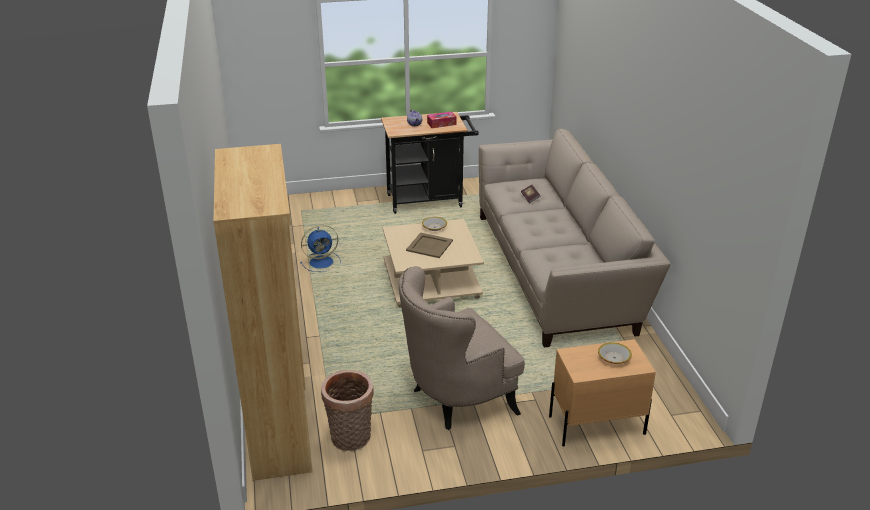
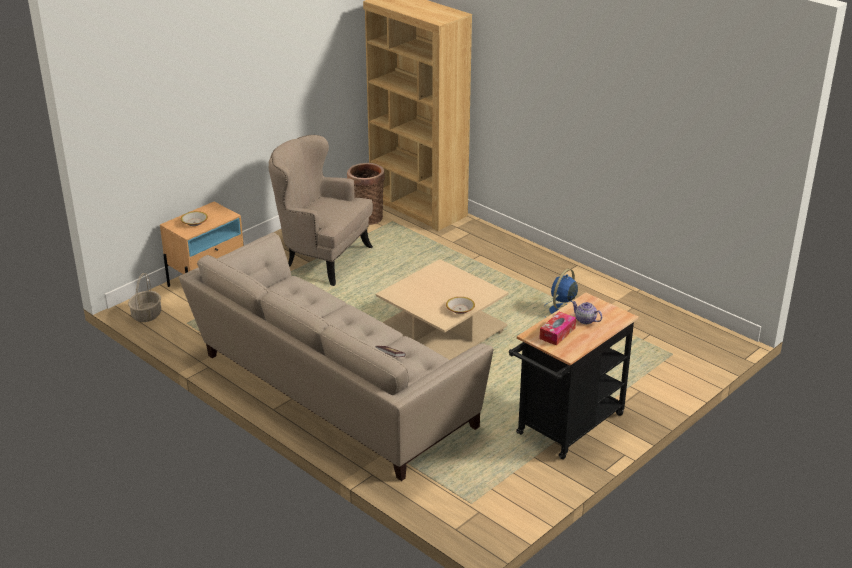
camera: 145 degrees right, 0 degrees up
(430, 245) = (441, 290): beige tray -> none
(456, 399) = (322, 258): beige armchair -> beige armchair turned 90 degrees counterclockwise
(682, 404) = (146, 315): none -> basket

